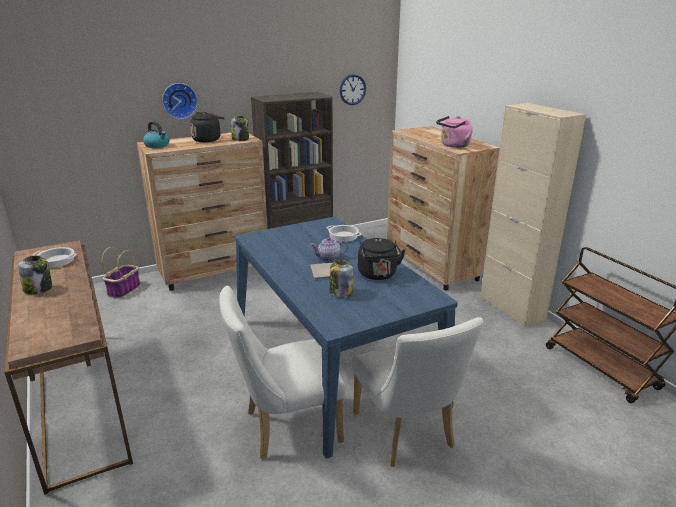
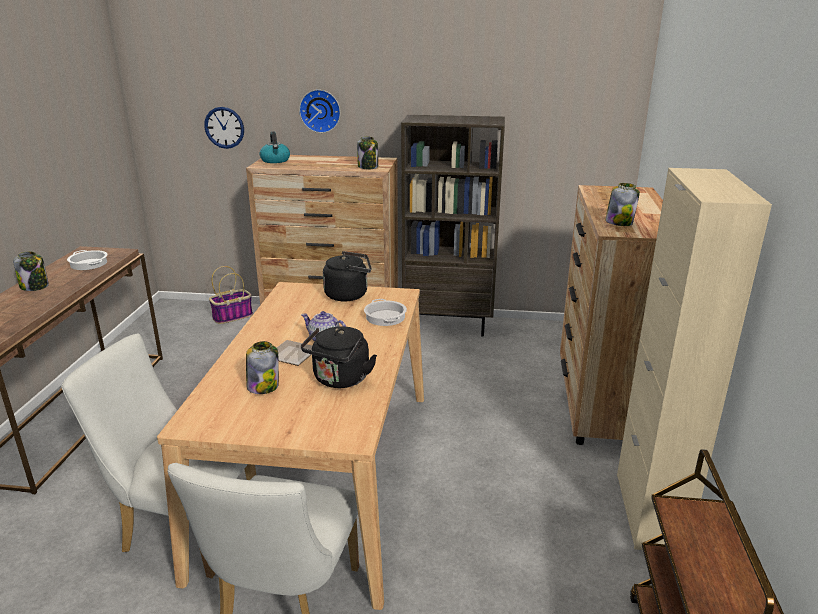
camera: 35 degrees right, 0 degrees up
(208, 140) = (335, 162): black kettle -> black kettle (349, 295)
(332, 359) = (323, 474): blue dining table -> beige dining table
(352, 89) = (565, 119): wall clock -> wall clock (224, 127)
(453, 145) = (619, 223): pink kettle -> jar

